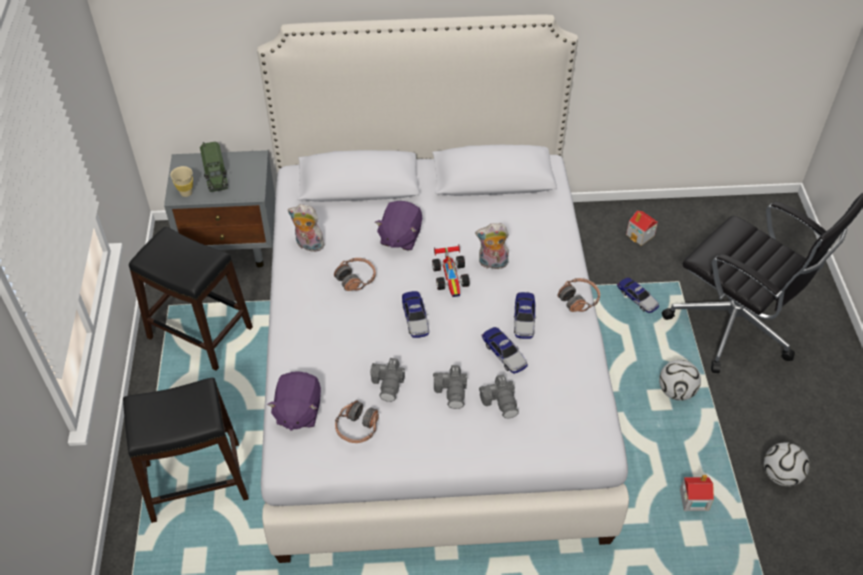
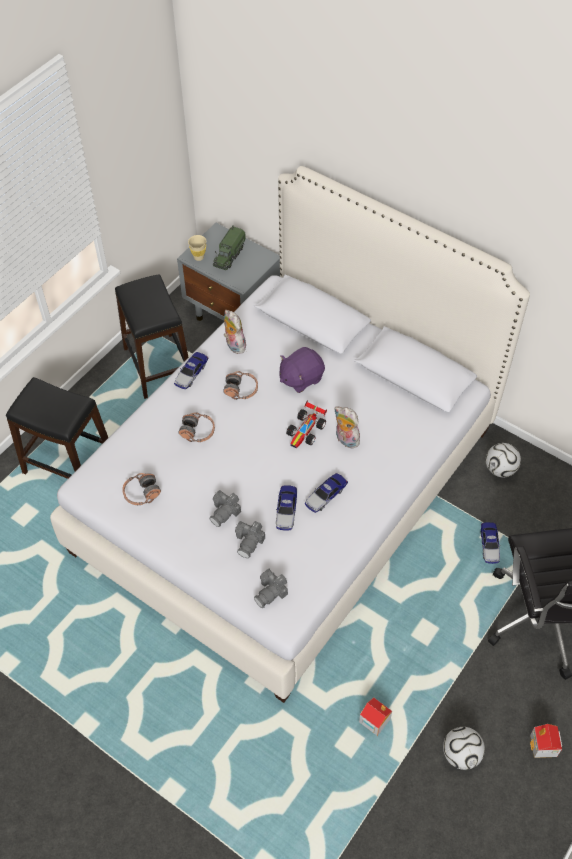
camera: 40 degrees right, 5 degrees up
(298, 411) = (118, 457): purple plush toy -> none
(388, 384) = (189, 478): camera -> camera (271, 592)
(415, 318) = (252, 444): toy car -> toy car (191, 373)
(578, 299) = (380, 508): headphones -> headphones (197, 432)
(640, 235) = (545, 497): toy house -> toy house (543, 746)
(676, 391) = (445, 635): football -> football (500, 469)

